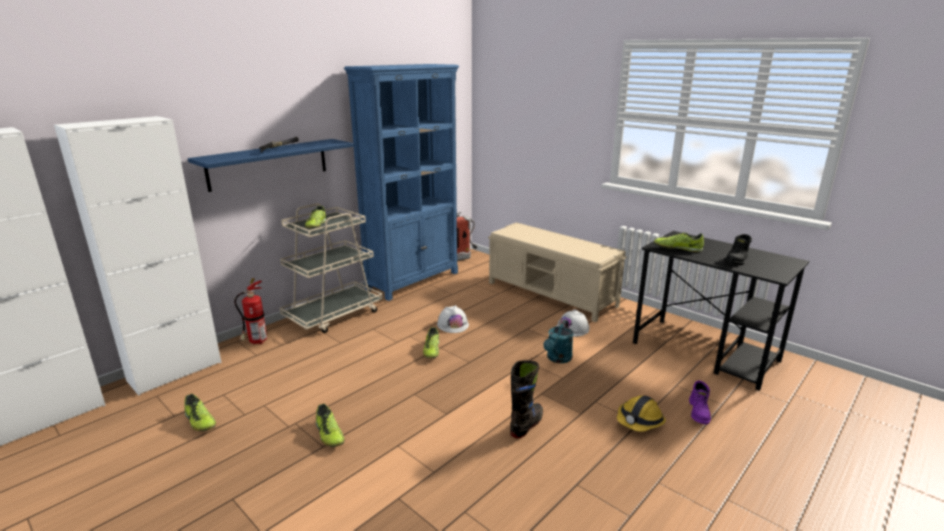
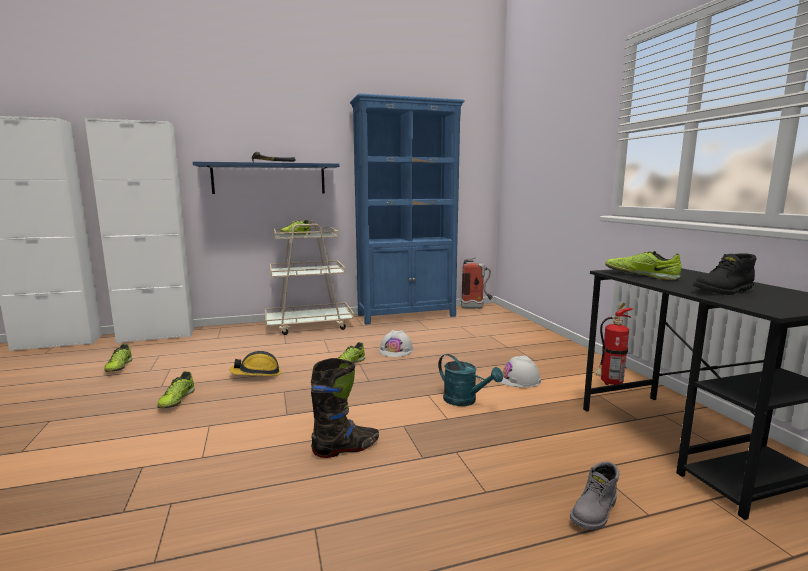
camera: 30 degrees right, 10 degrees down
(256, 343) = (230, 331): fire extinguisher -> fire extinguisher (609, 384)
(552, 294) = (533, 347): beige bench -> none
(557, 359) = (465, 401): turquoise watering can -> turquoise watering can turned 105 degrees counterclockwise
(639, 421) = (487, 491): hard hat -> hard hat (257, 374)
(699, 412) = (595, 512): purple boot -> grey boot

